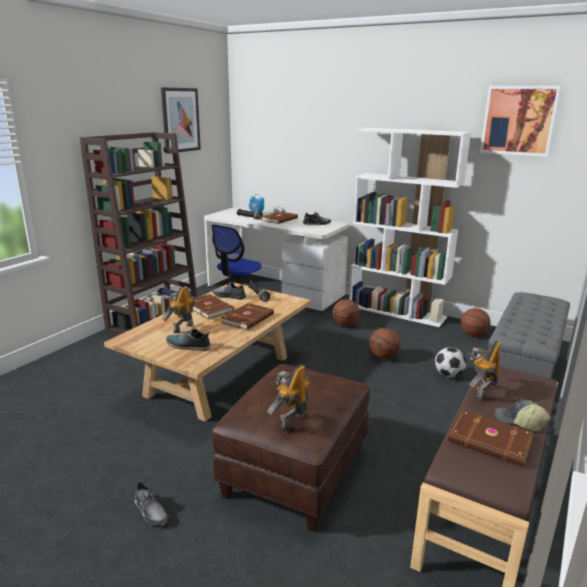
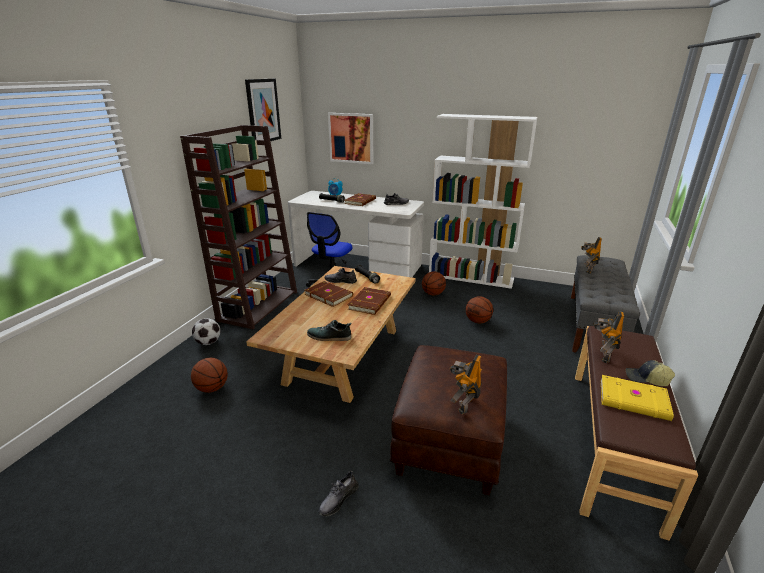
camera: 10 degrees left, 5 degrees up
(151, 511) = (338, 499): grey shoe -> grey shoe turned 90 degrees clockwise
(182, 328) = (314, 319): toy robot -> toy robot (587, 270)
(448, 375) = (537, 332): football -> football (208, 342)
(473, 334) = (541, 293): basketball -> basketball (212, 388)
(490, 441) = (634, 401): brown book -> yellow book
(518, 120) = (579, 106): picture -> picture (351, 138)

